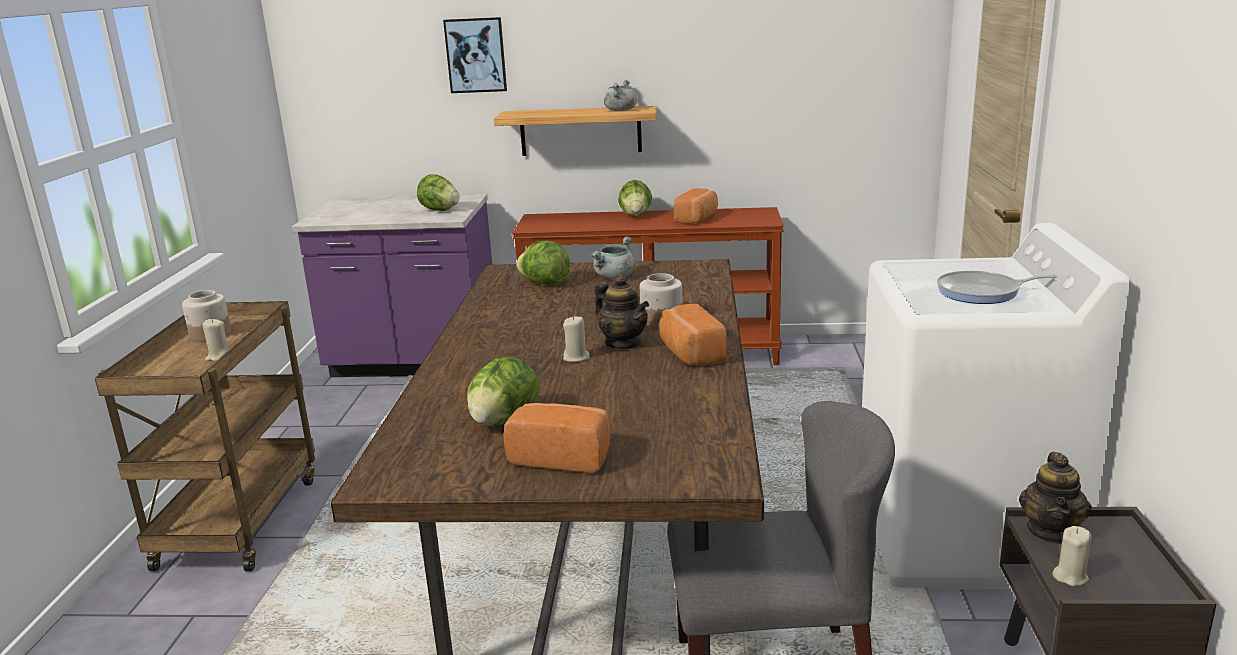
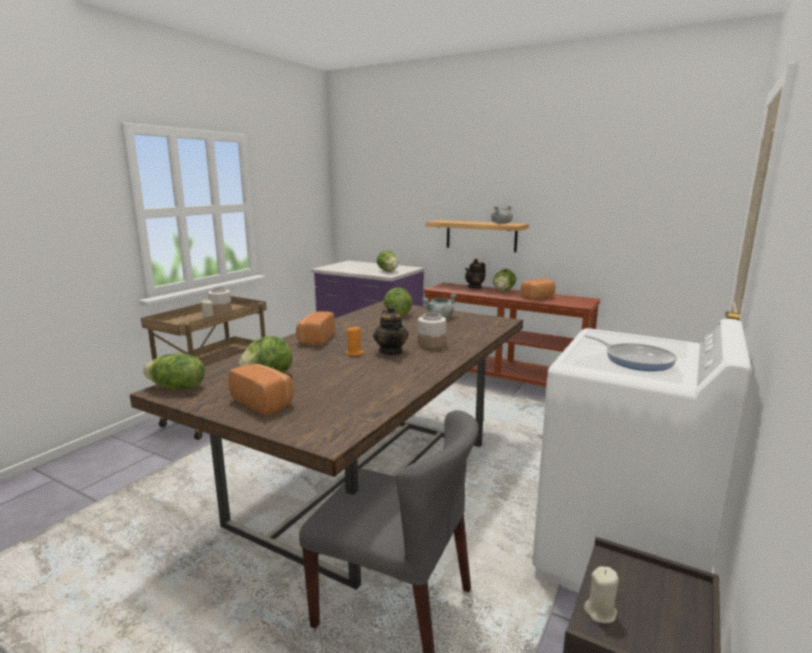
camera: 25 degrees right, 5 degrees down
(395, 473) = (177, 388): none -> lettuce
(476, 55) = (427, 186): picture -> none
(576, 357) = (354, 353): beige candle -> orange candle
(690, 354) = (420, 365): bread -> bread (315, 339)
(982, 292) = (635, 360): frying pan -> frying pan turned 150 degrees counterclockwise
(1051, 532) = (620, 569): teapot -> teapot (475, 287)

